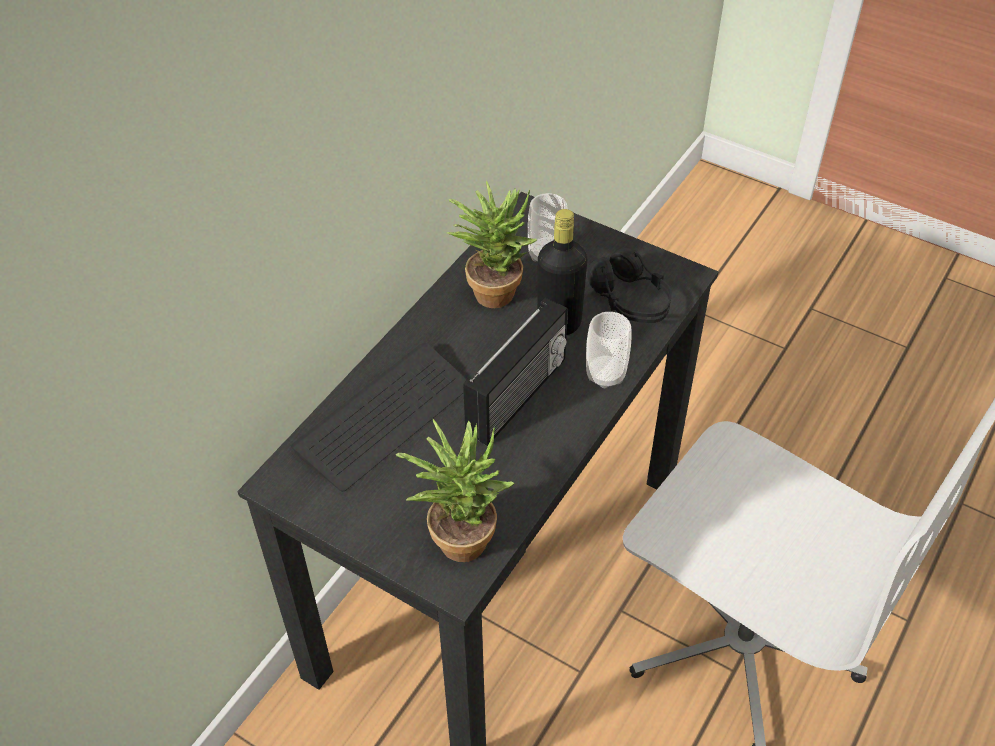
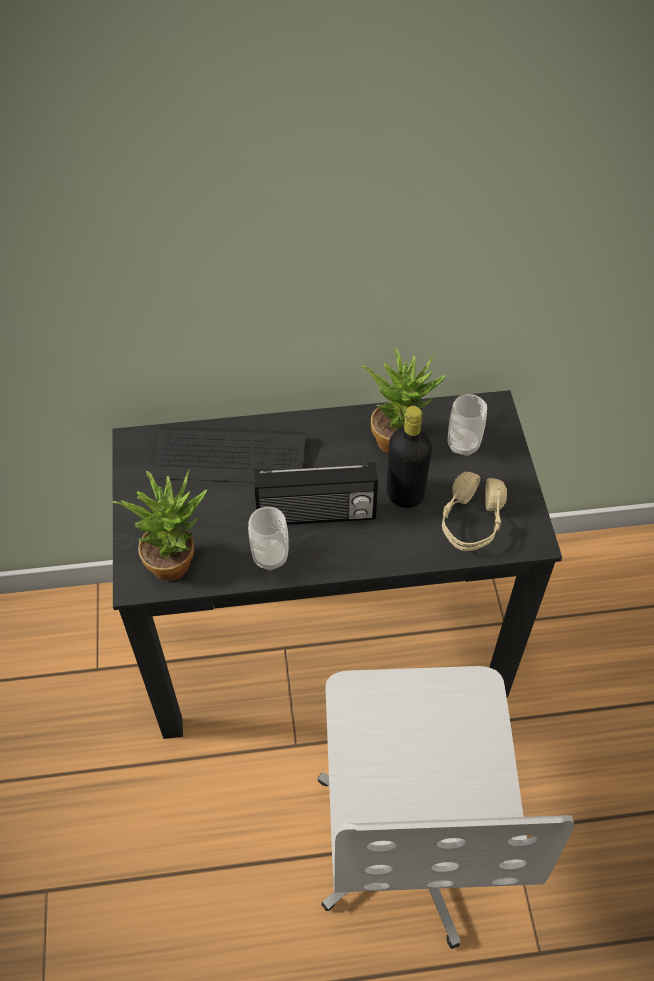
camera: 50 degrees right, 5 degrees up
(605, 374) = (384, 551): cup -> cup (270, 557)
(630, 300) = (471, 522): black headphones -> beige headphones

